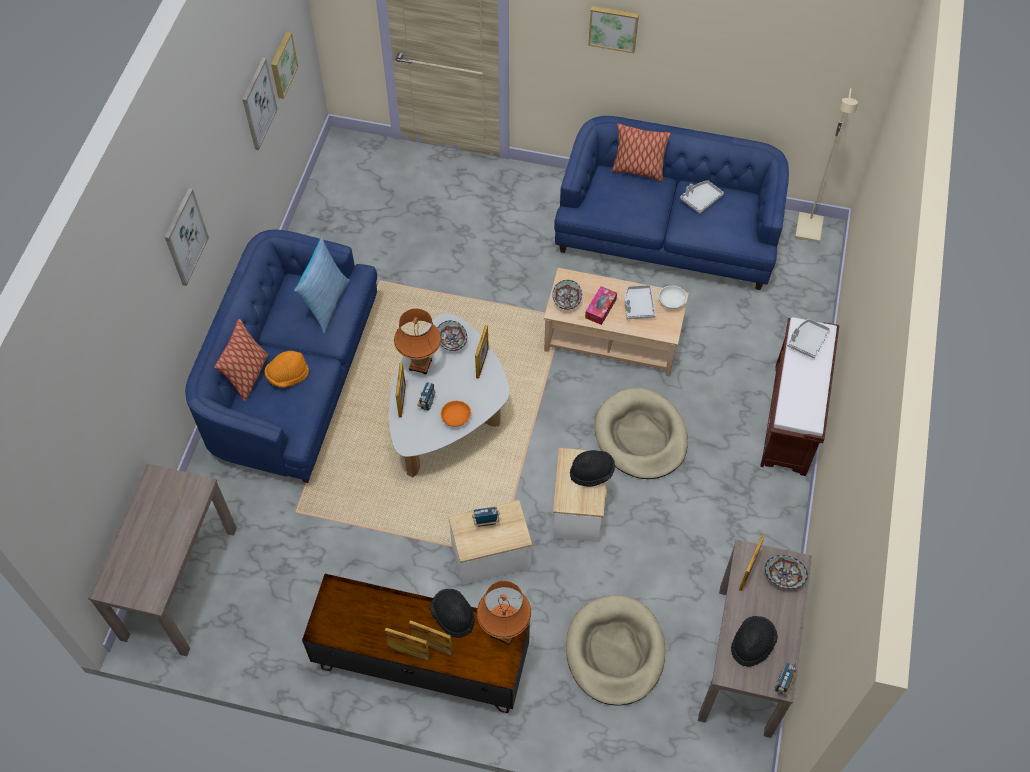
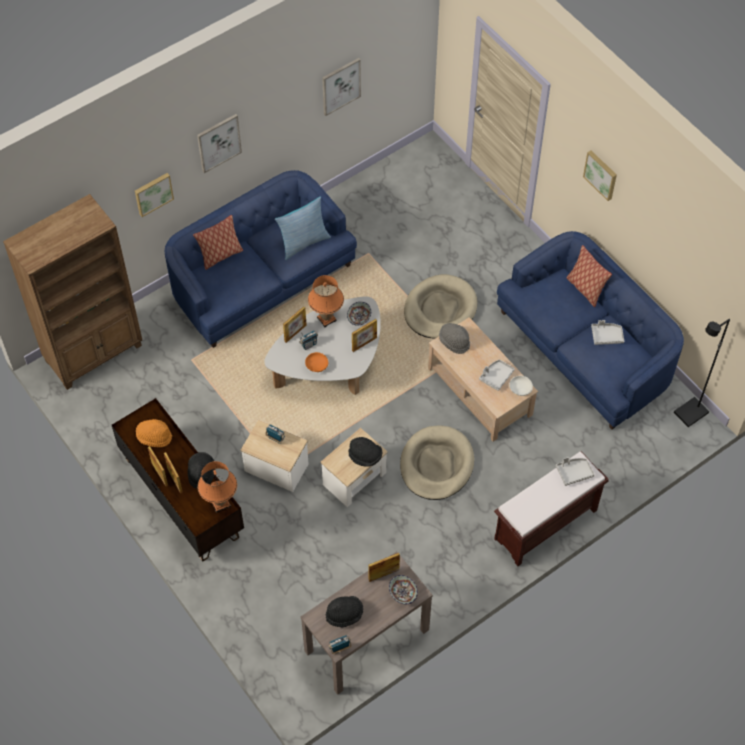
camera: 40 degrees right, 0 degrees up
(179, 582) = (94, 353): brown console table -> brown bookcase
(282, 65) = (382, 69): picture -> picture (153, 193)
(287, 376) = (241, 271): orange hat -> orange hat (154, 437)
(567, 300) = (454, 341): bowl -> grey hat
(600, 308) = (470, 361): tissue box -> none
(615, 652) = (295, 576): beige dog bed -> beige dog bed (440, 309)
(809, 229) = (691, 414): beige floor lamp -> black floor lamp

